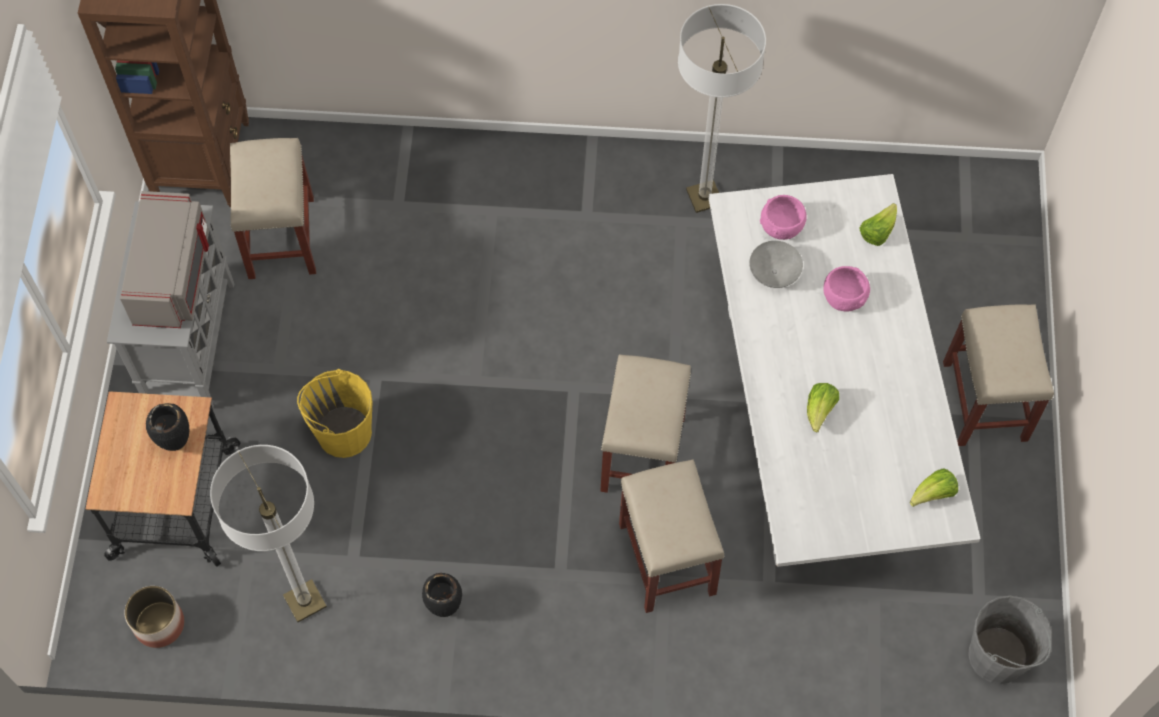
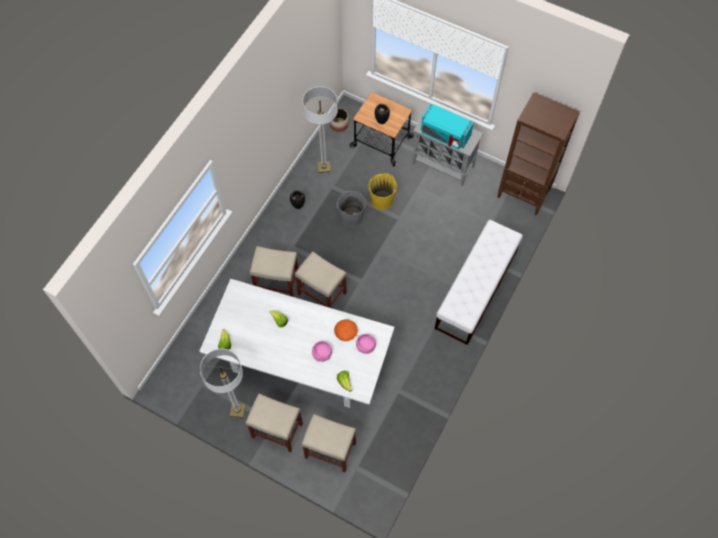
camera: 115 degrees right, 0 degrees up
(173, 276) = (444, 135): grey microwave -> turquoise microwave
(282, 239) = (475, 208): beige stool -> beige stool (329, 450)
(483, 170) = (476, 289): none -> white bench
(704, 197) = (424, 368): floor lamp -> floor lamp (237, 410)
(775, 274) = (345, 333): grey bowl -> orange bowl
(997, 656) = (177, 377): grey bucket -> grey bucket (351, 217)

